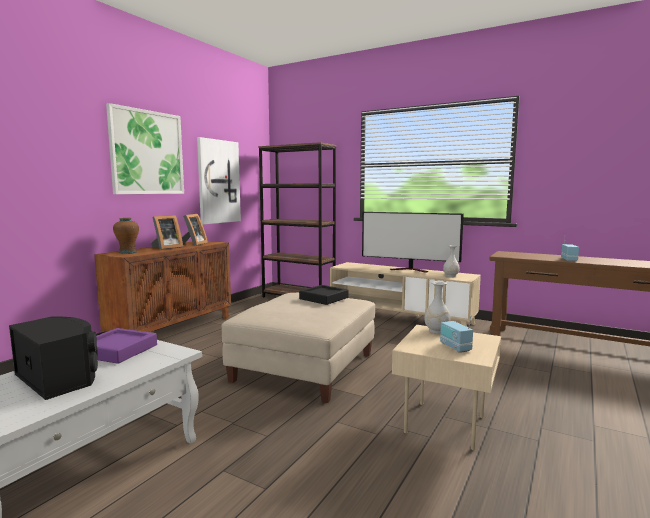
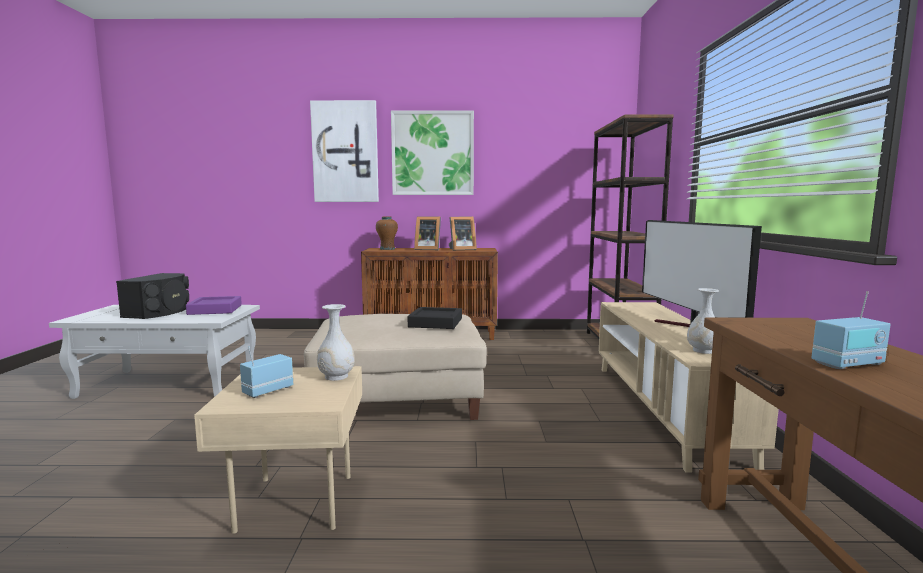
camera: 60 degrees right, 0 degrees up
(218, 181) = (530, 181): picture -> picture (345, 152)

